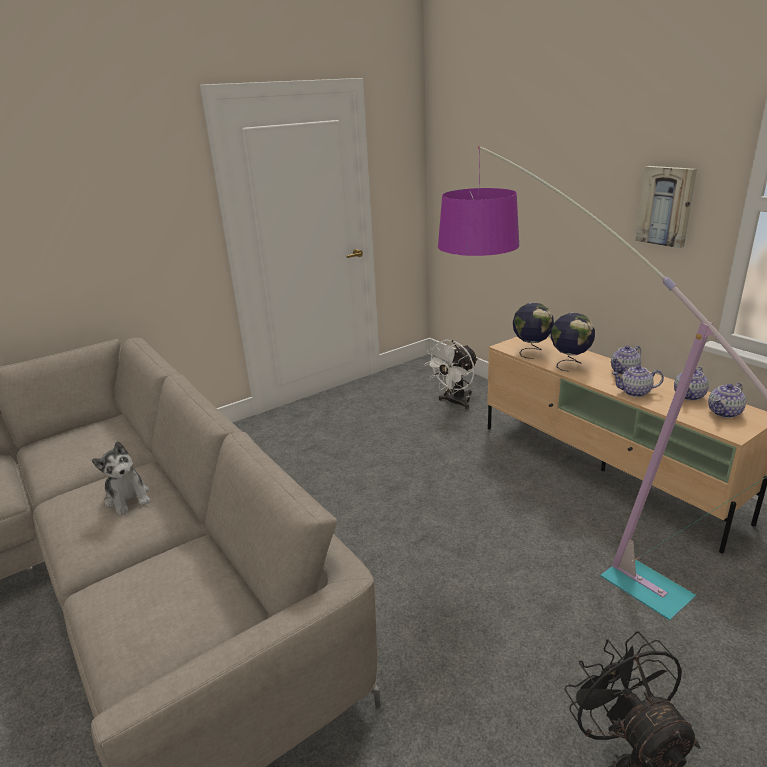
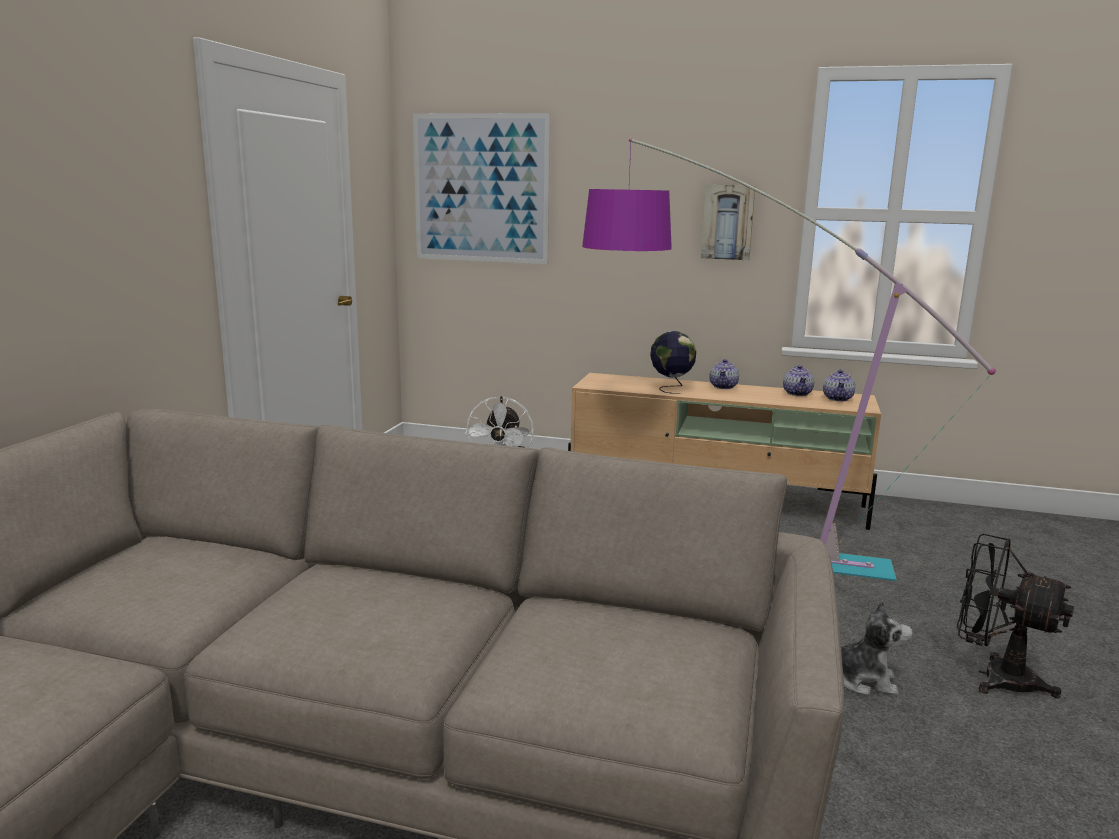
camera: 40 degrees left, 10 degrees down
(128, 498) = (362, 599): plush toy -> plush toy (862, 680)
(476, 162) = (481, 188): none -> picture
(531, 351) = (620, 385): globe -> none
(635, 392) = (757, 398): teapot -> none

